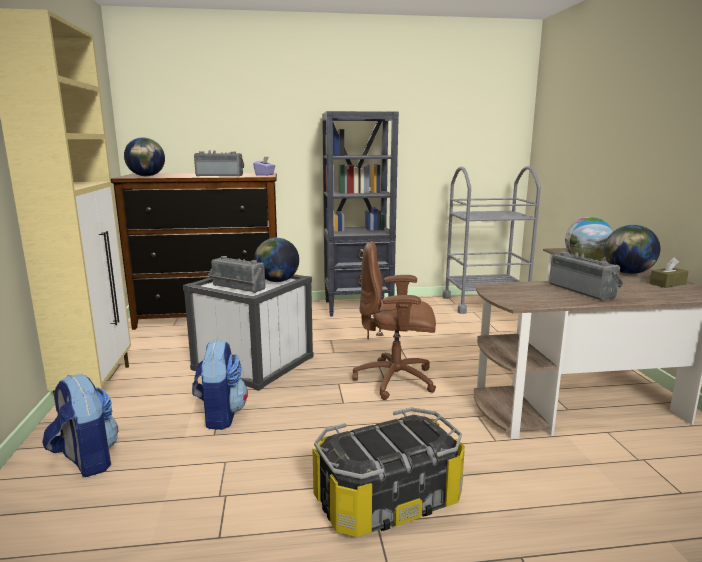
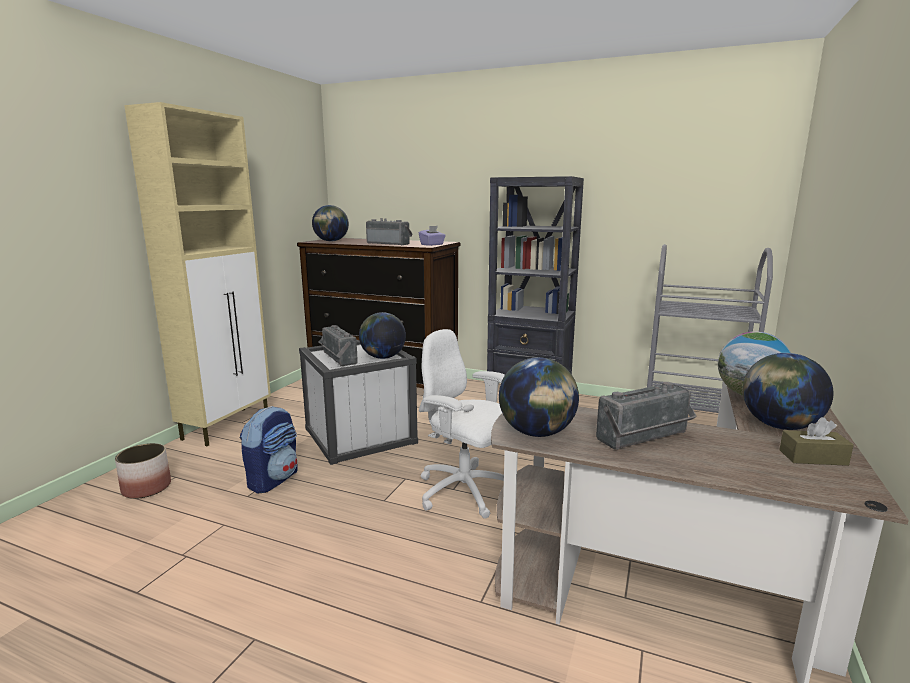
camera: 30 degrees right, 0 degrees up
(86, 461) = (146, 488): backpack -> planter
(387, 500) = (292, 620): storage box -> none
(396, 380) = (465, 492): brown office chair -> white office chair
(524, 299) = (537, 433): none -> globe
(583, 290) = (645, 438): radio -> radio turned 60 degrees clockwise

